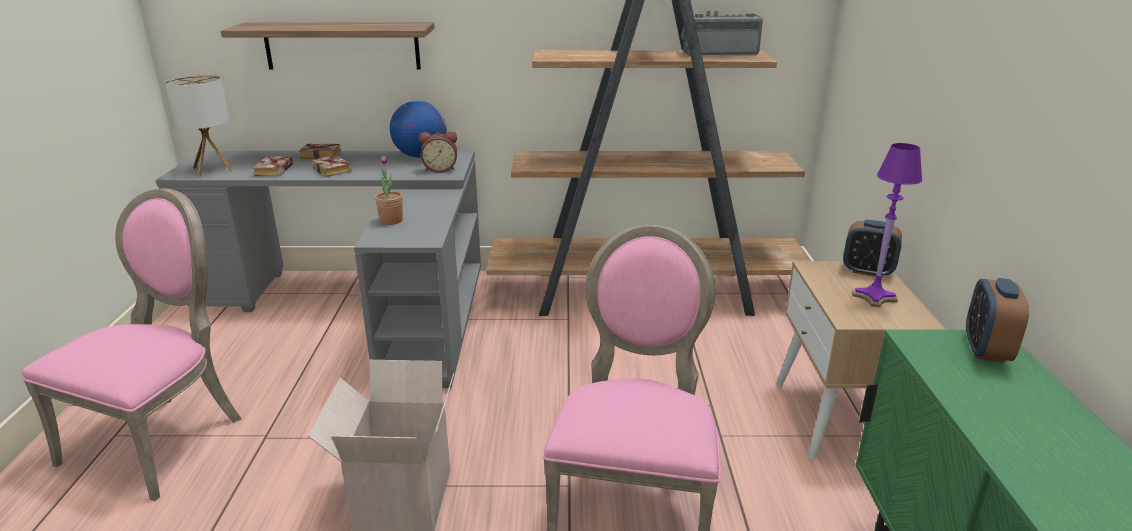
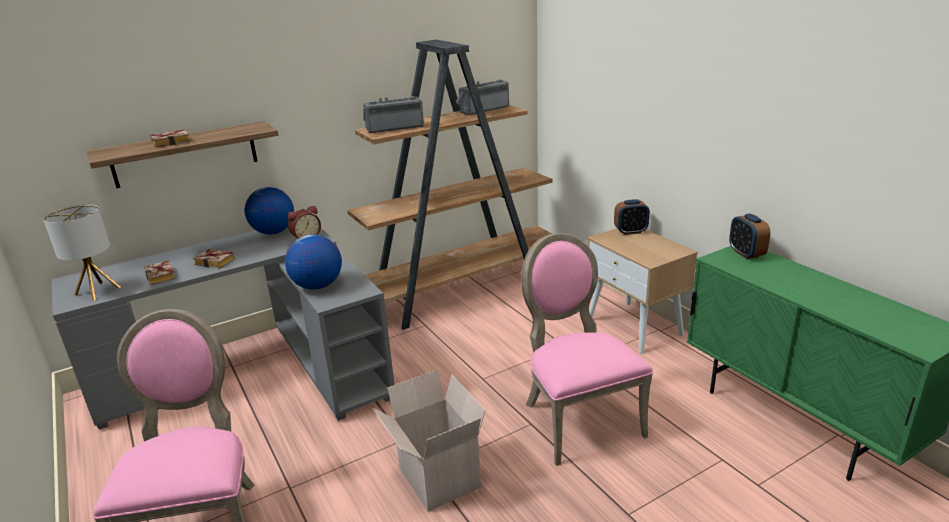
camera: 30 degrees left, 0 degrees up
(323, 155) = (185, 252): book -> book (172, 142)
(391, 220) = (317, 286): potted plant -> globe
(577, 54) = (394, 128): none -> radio
(874, 297) = (649, 245): purple table lamp -> none

